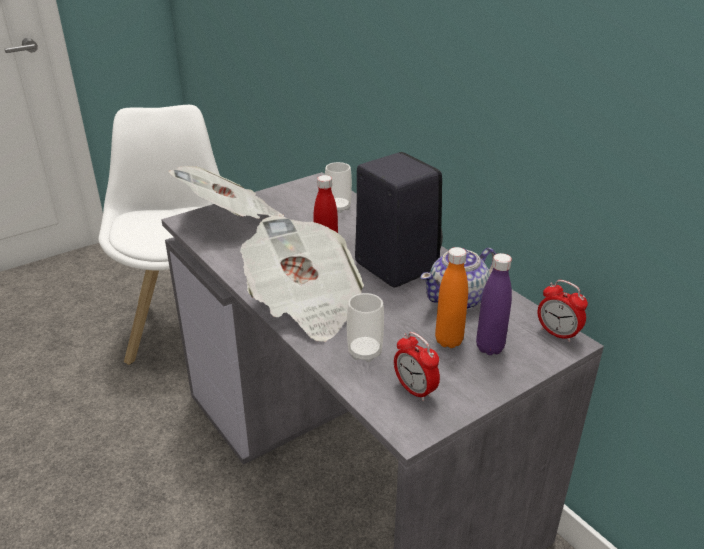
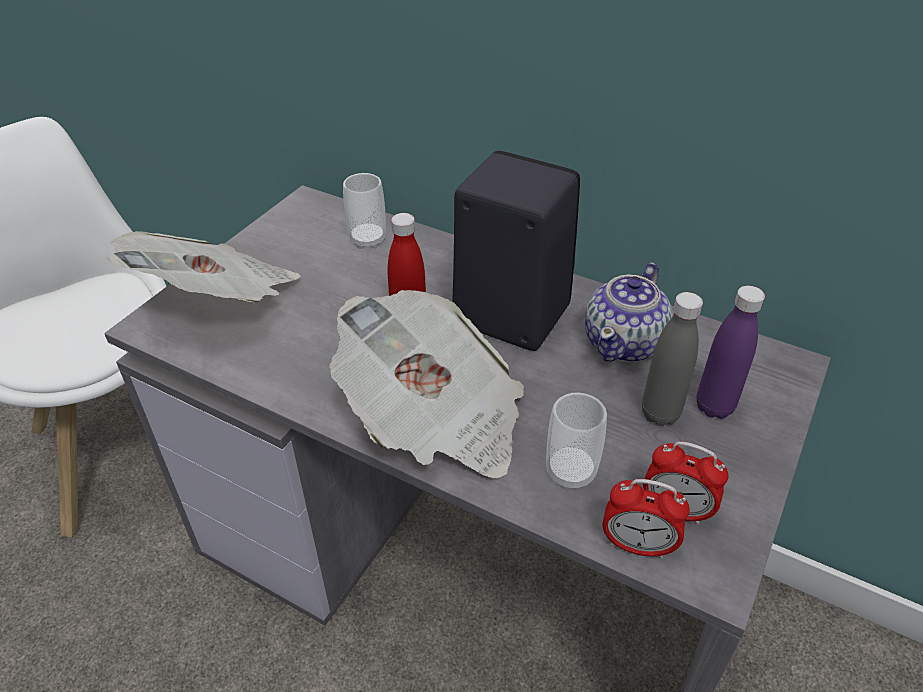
camera: 25 degrees left, 10 degrees up
(448, 341) = (660, 414): orange bottle -> grey bottle
(557, 334) = (772, 357): alarm clock -> alarm clock (637, 546)

